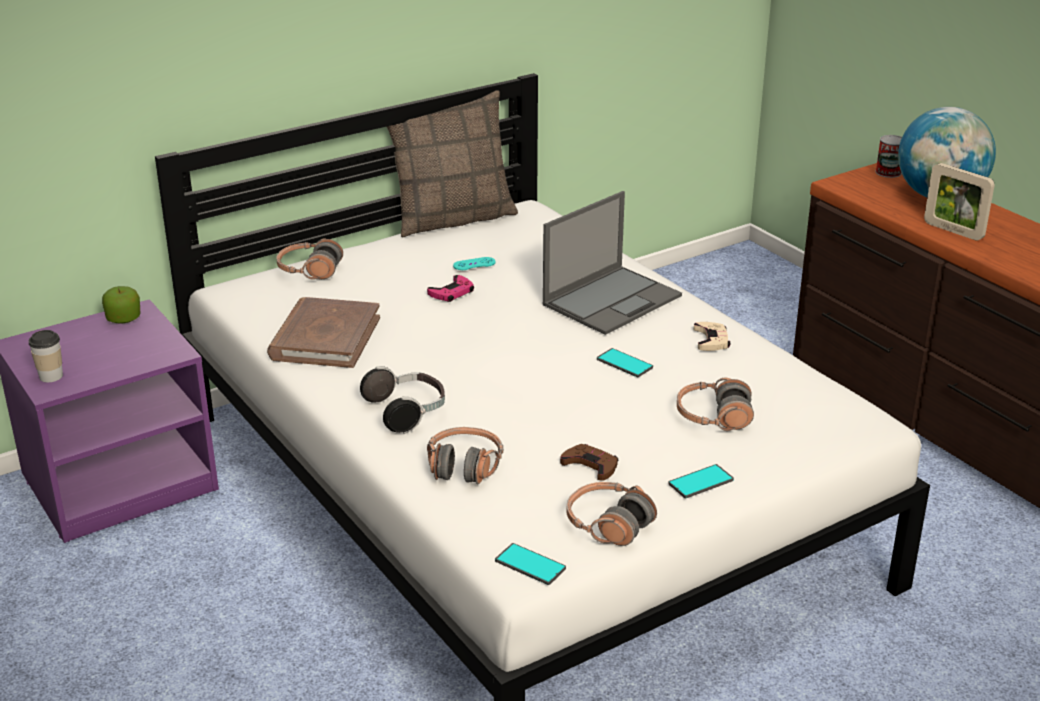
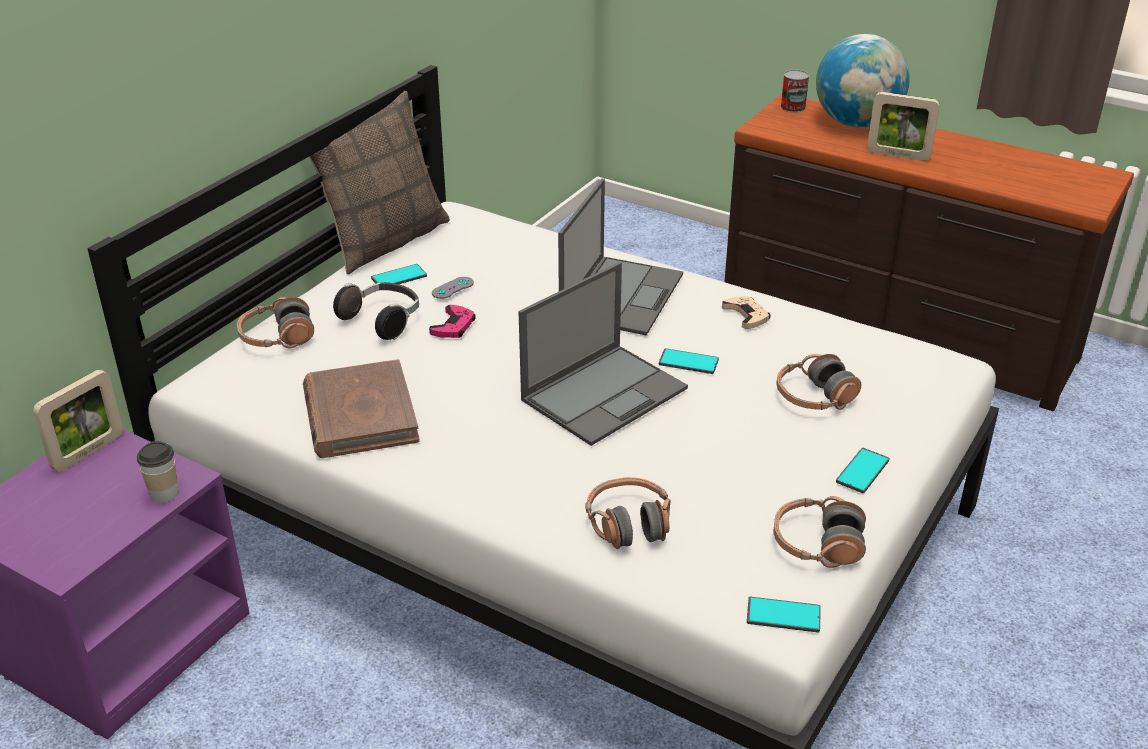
camera: 25 degrees left, 5 degrees up
(51, 376) = (52, 552): cup -> cup (164, 494)
(124, 319) = (88, 452): apple -> picture frame
(407, 412) = (519, 478): headphones -> headphones (383, 321)
(440, 248) = (399, 277): none -> phone
(474, 264) = (452, 288): turquoise game controller -> grey game controller
(531, 369) = (605, 393): none -> laptop
(590, 465) = (747, 484): brown game controller -> none

